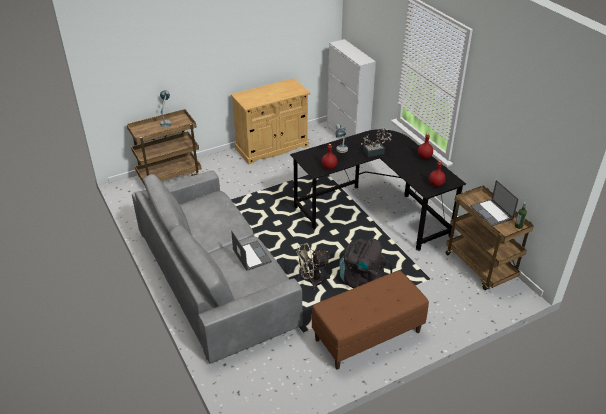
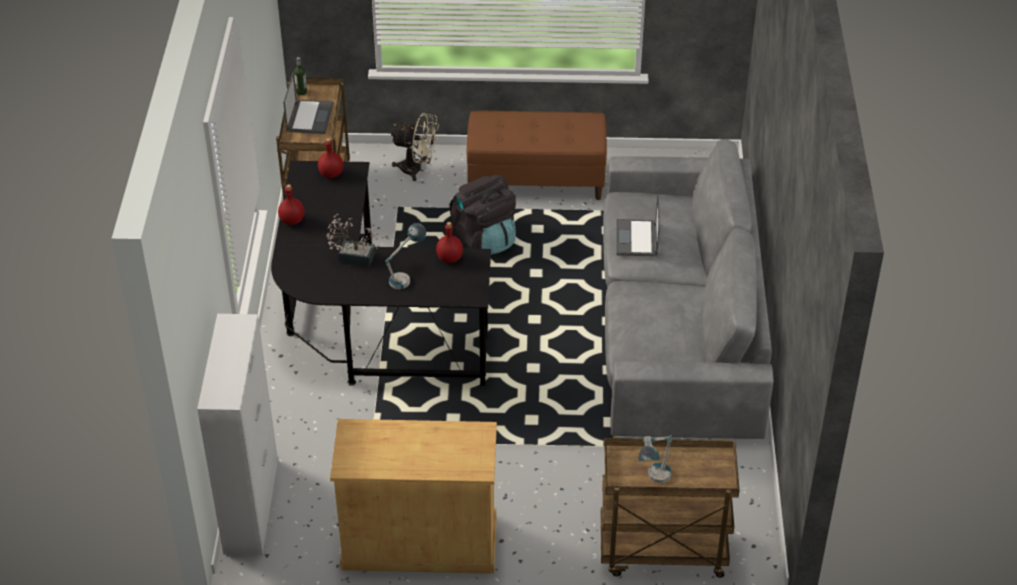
camera: 150 degrees left, 5 degrees up
(312, 281) = (551, 263): beige fan -> beige fan (417, 170)

